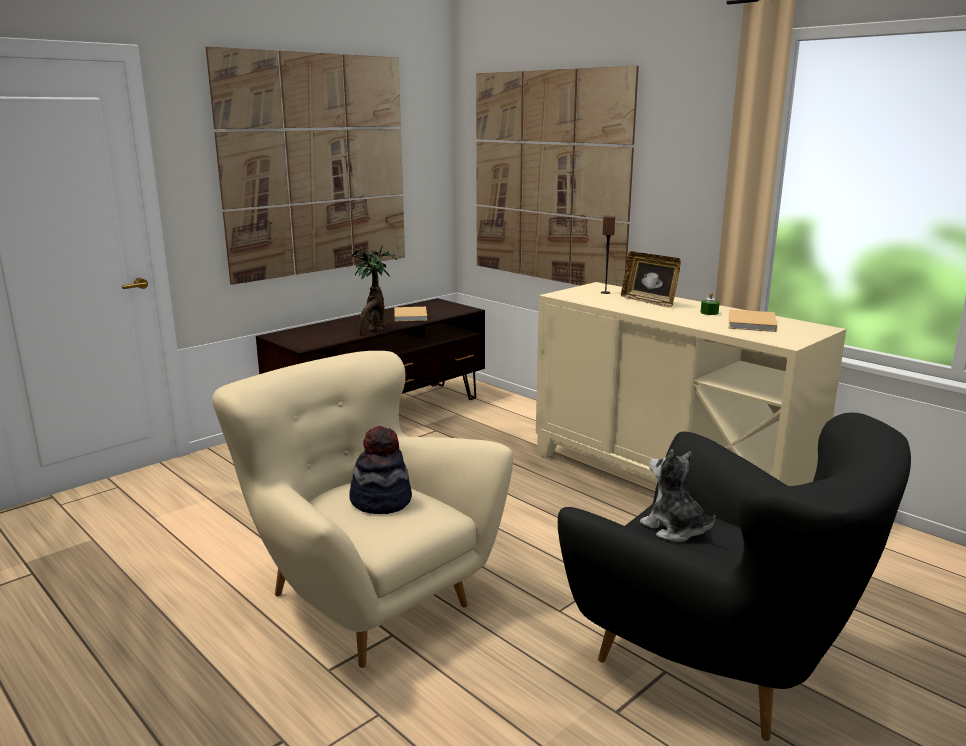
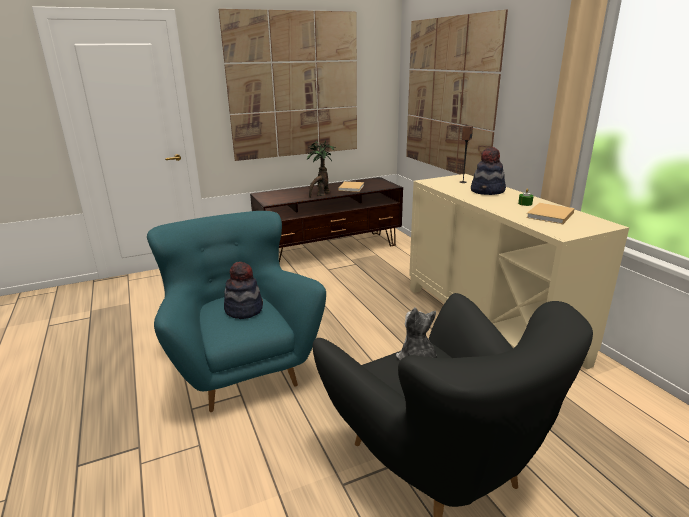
camera: 20 degrees right, 5 degrees up
(365, 598) = (241, 367): beige armchair -> turquoise armchair
(649, 301) = (487, 191): picture frame -> hat

